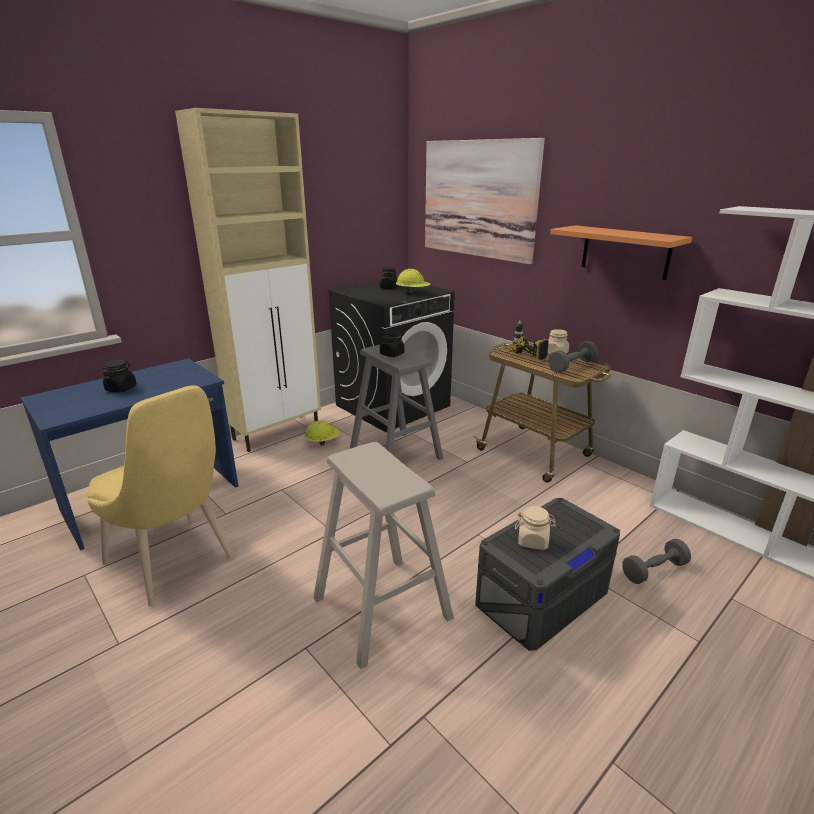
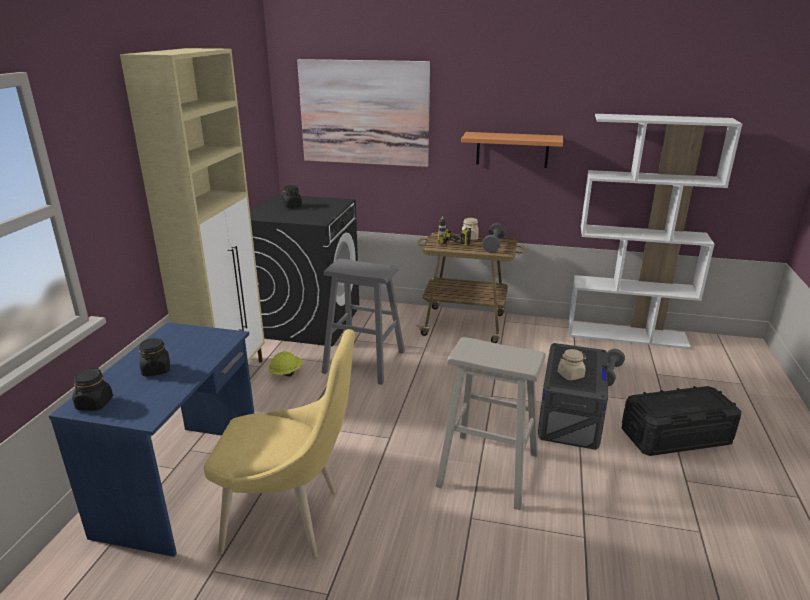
camera: 35 degrees left, 0 degrees up
(392, 354) = (359, 268): black jar -> black jar (94, 404)
(413, 292) = (324, 207): yellow hard hat -> none
(666, 694) = (676, 436): none -> black storage box

